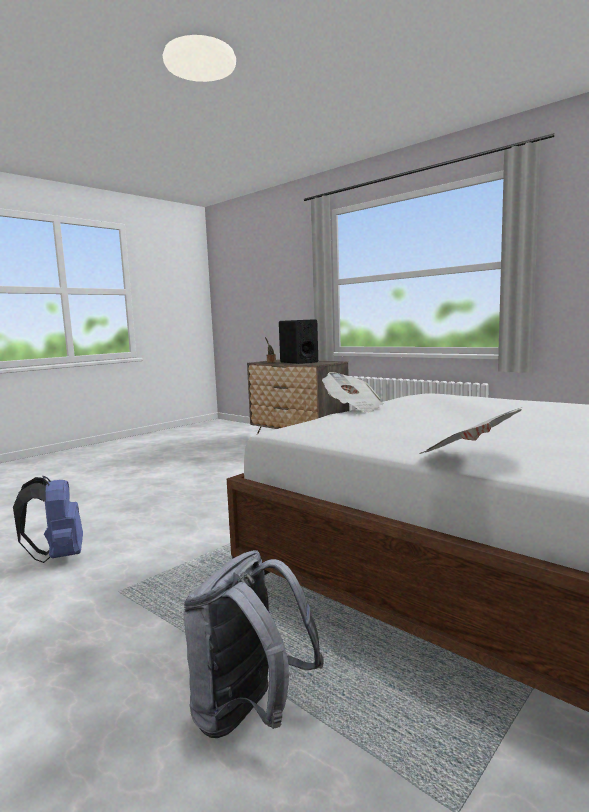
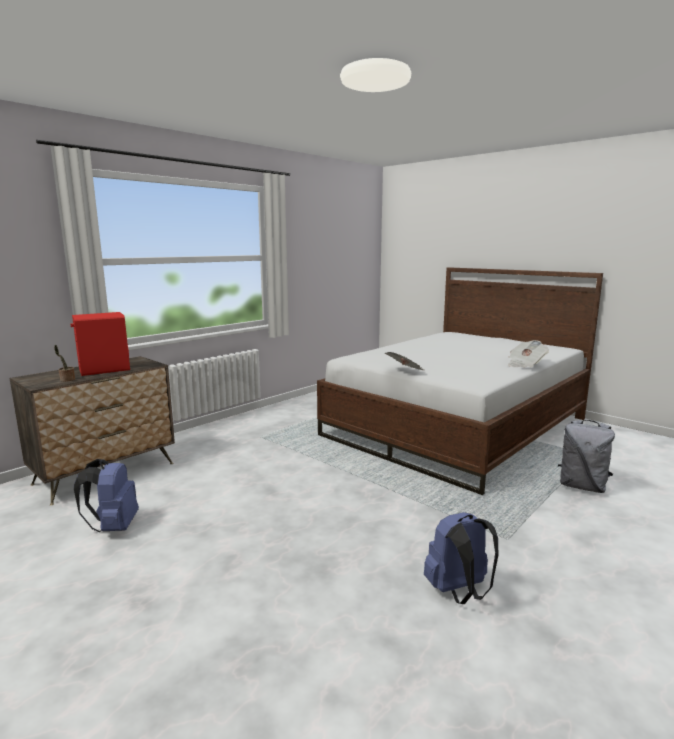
camera: 90 degrees left, 5 degrees up
(220, 455) = (113, 527): none -> blue backpack
(298, 362) = (104, 370): black speaker -> red speaker

